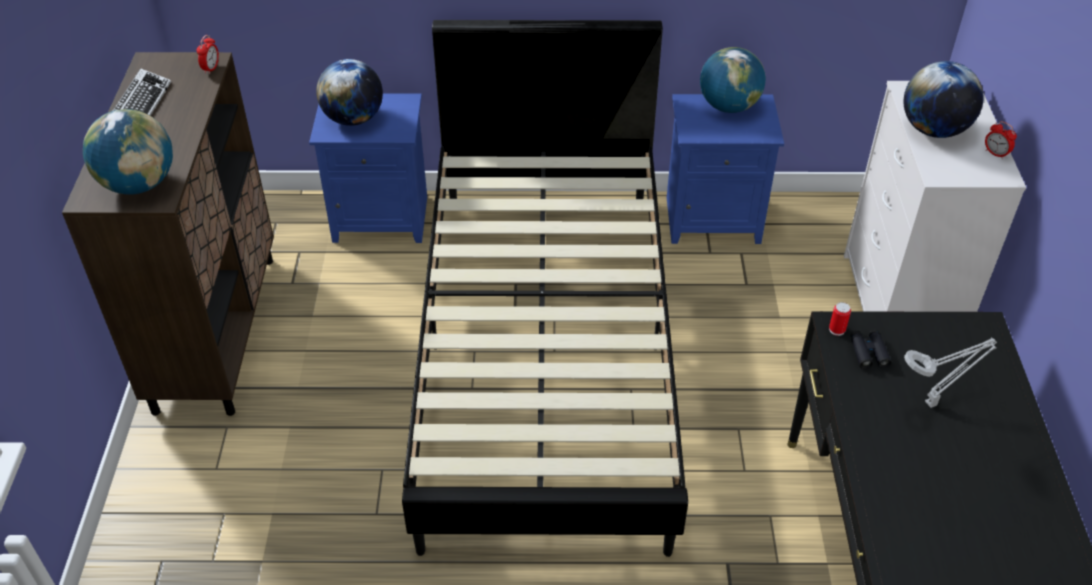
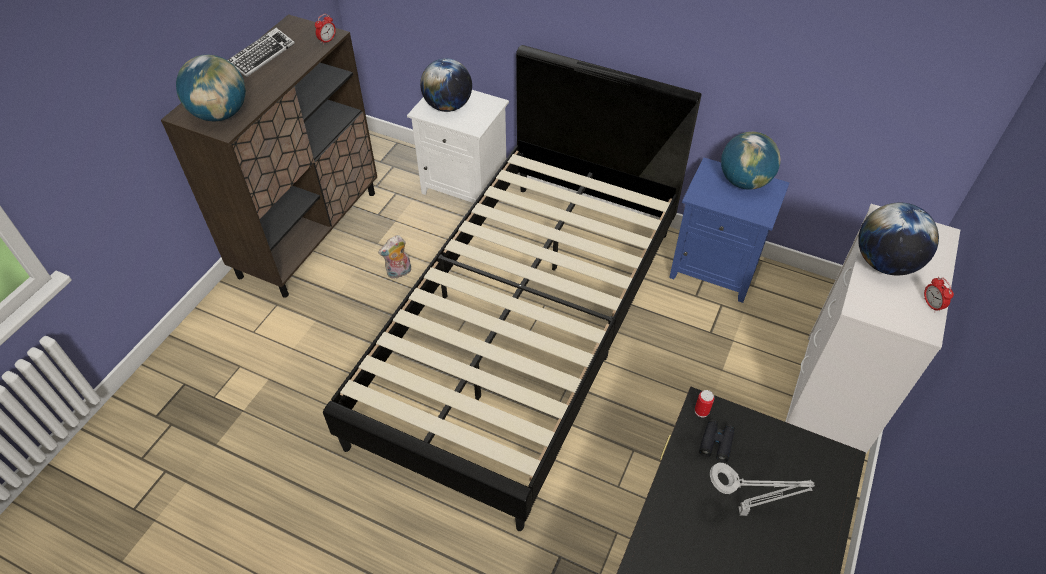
camera: 25 degrees right, 5 degrees up
(361, 339) = (399, 273): none -> plush toy
(382, 218) = (466, 186): blue nightstand -> white nightstand

